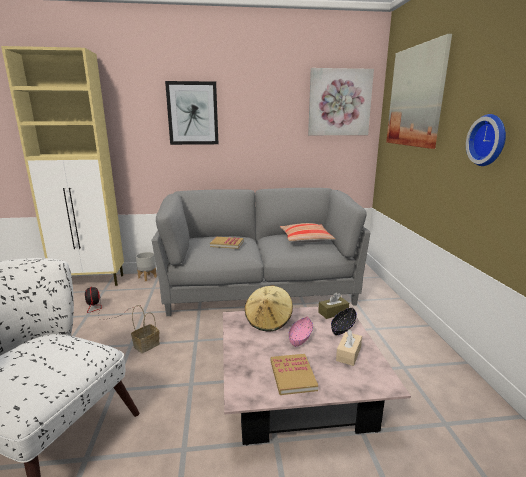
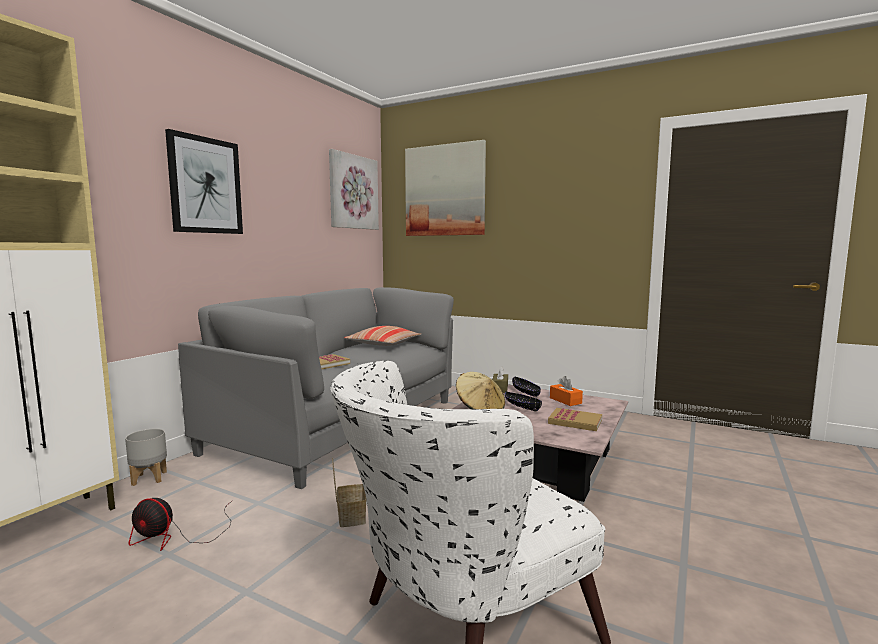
camera: 55 degrees left, 10 degrees down
(300, 336) = (522, 406): pink bowl -> black bowl
(348, 354) = (565, 400): beige tissue box -> orange tissue box
(489, 140) = (548, 222): wall clock -> none

